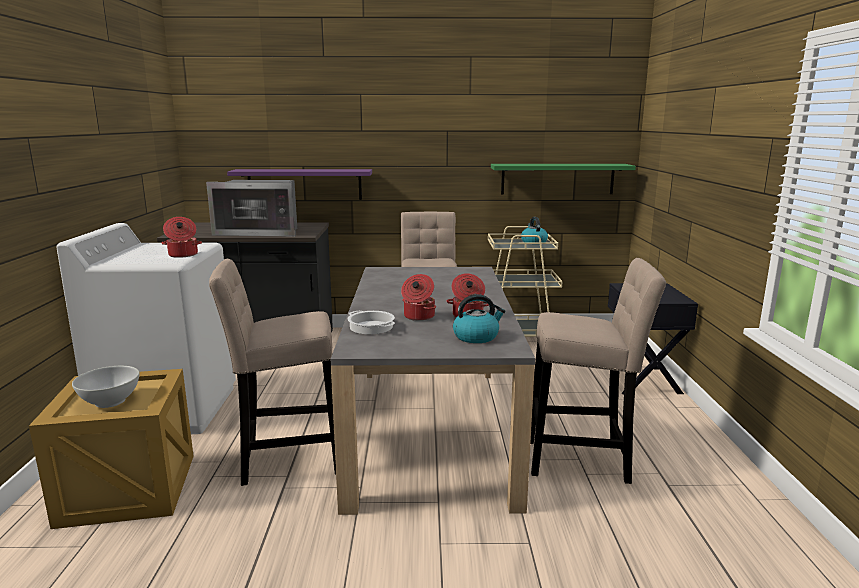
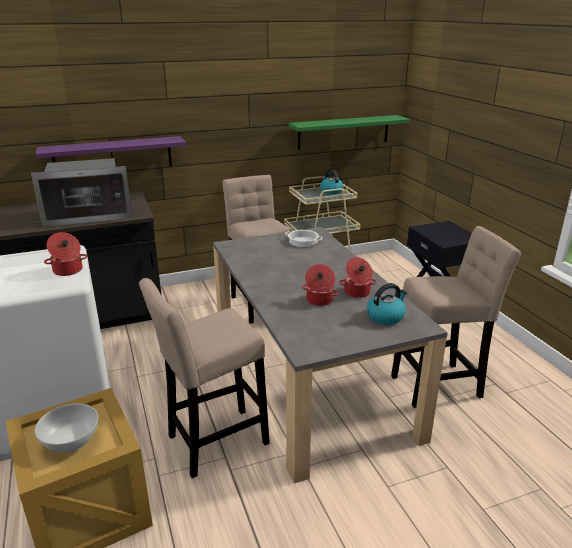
camera: 20 degrees left, 10 degrees up
(370, 327) = (292, 321): cooking pot -> cooking pot (303, 241)

